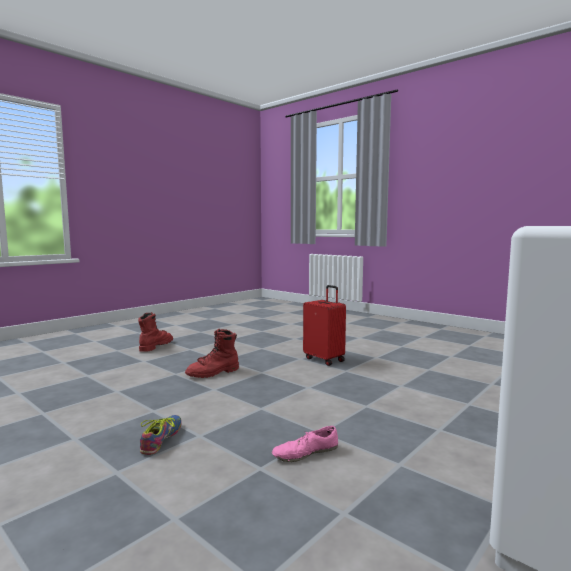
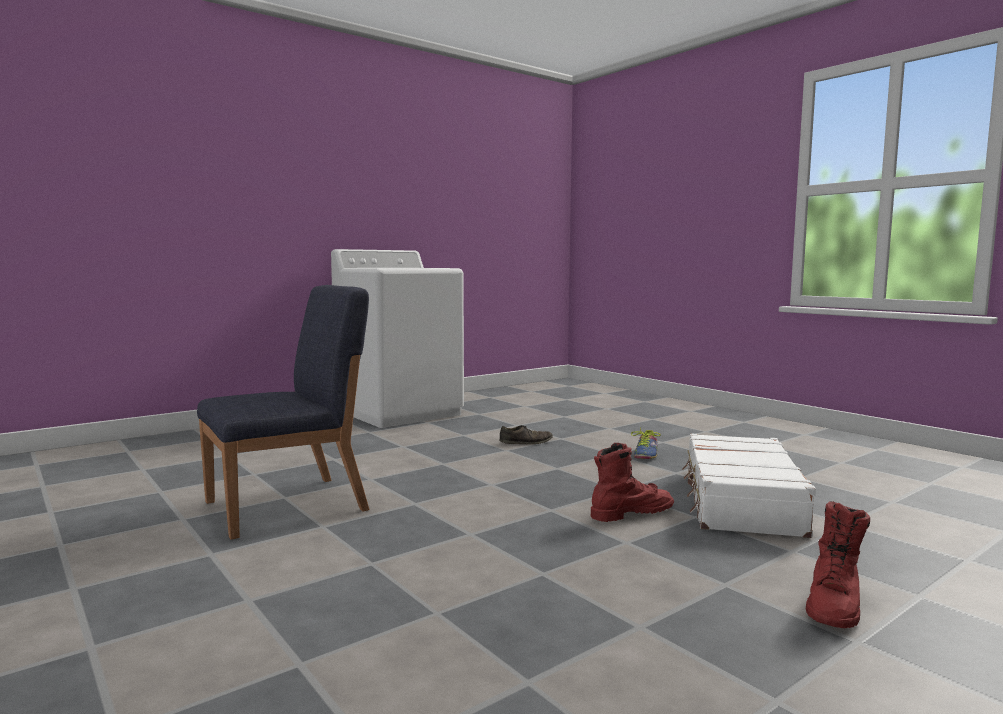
camera: 170 degrees left, 0 degrees up
(133, 385) = (740, 501): none -> white suitcase
(305, 453) = (526, 442): pink shoe -> brown shoe
(325, 359) = (425, 528): red suitcase -> none
(414, 365) = (289, 505): none -> blue chair

